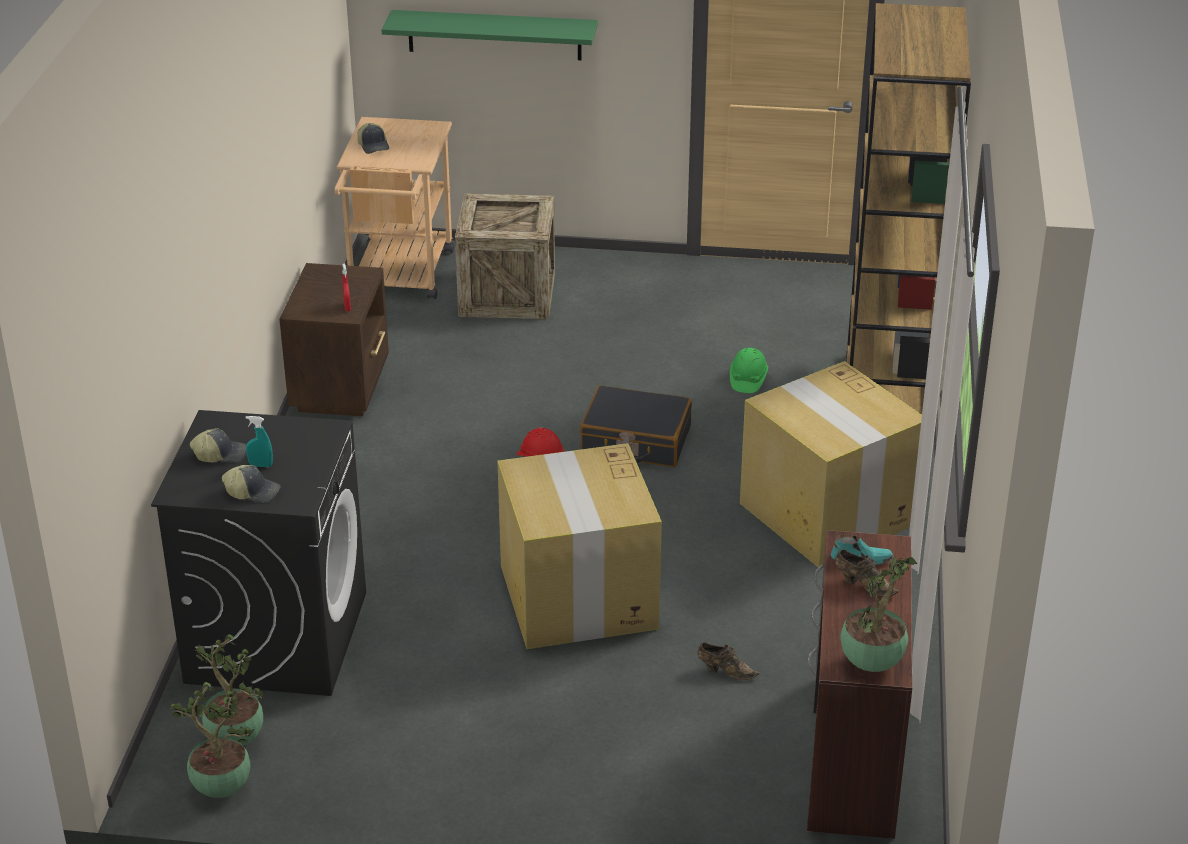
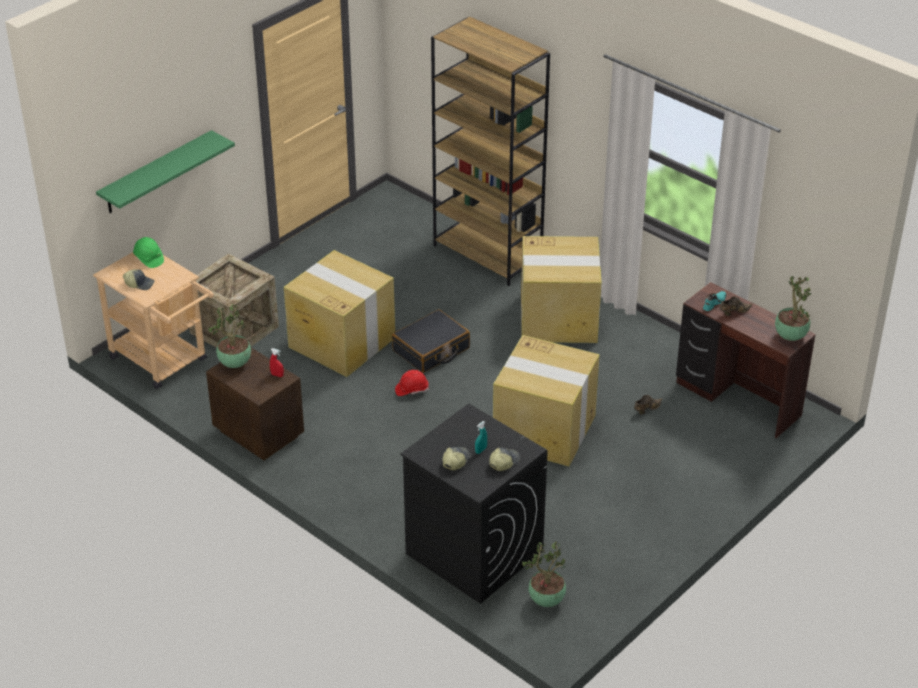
camera: 55 degrees left, 5 degrees up
(220, 788) = (581, 621): potted plant -> potted plant (234, 364)
(571, 371) = (341, 342): none -> cardboard box
(747, 380) = (418, 287): green hard hat -> green hard hat (148, 259)

